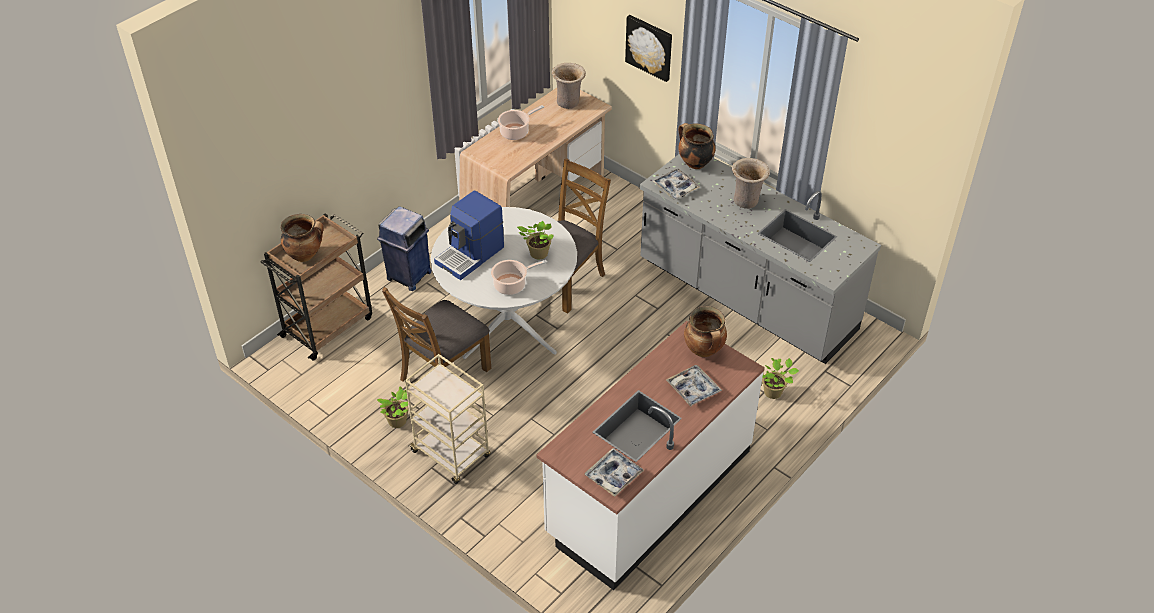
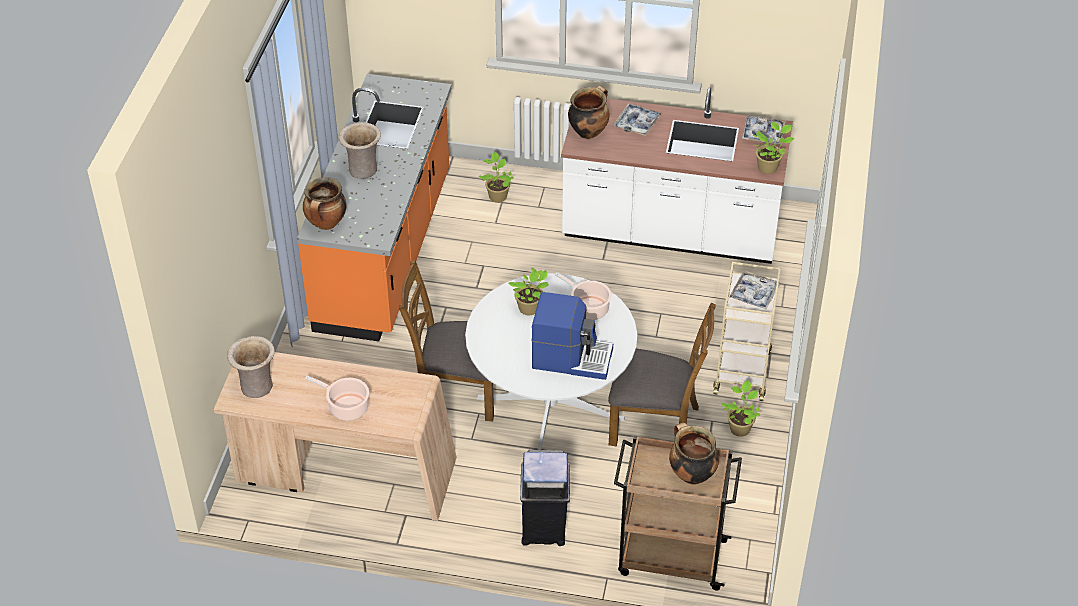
camera: 120 degrees left, 0 degrees up
(564, 454) = (768, 167): none -> potted plant
(650, 47) = (232, 229): picture -> none
(675, 187) = (377, 223): tray -> tray (754, 294)
(746, 298) = (386, 251): grey counter -> orange counter

